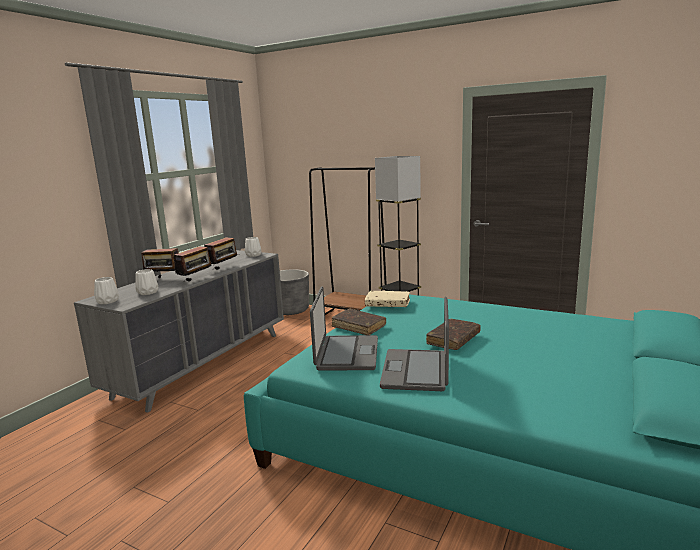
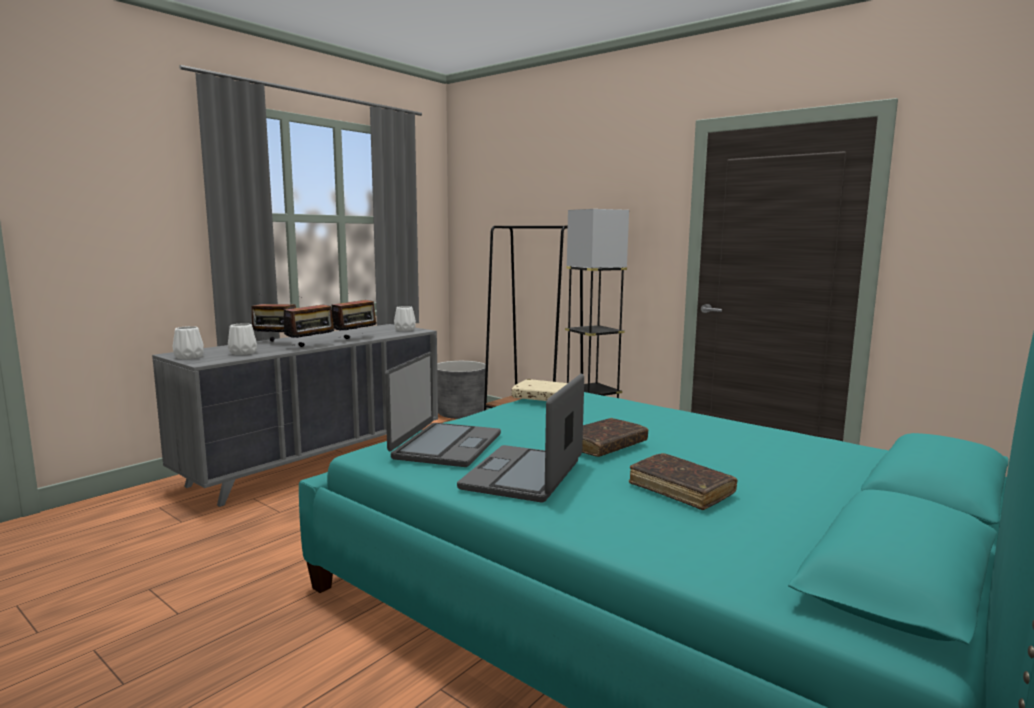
camera: 10 degrees right, 5 degrees down
(358, 327) = (487, 419): brown book -> brown book (681, 490)

